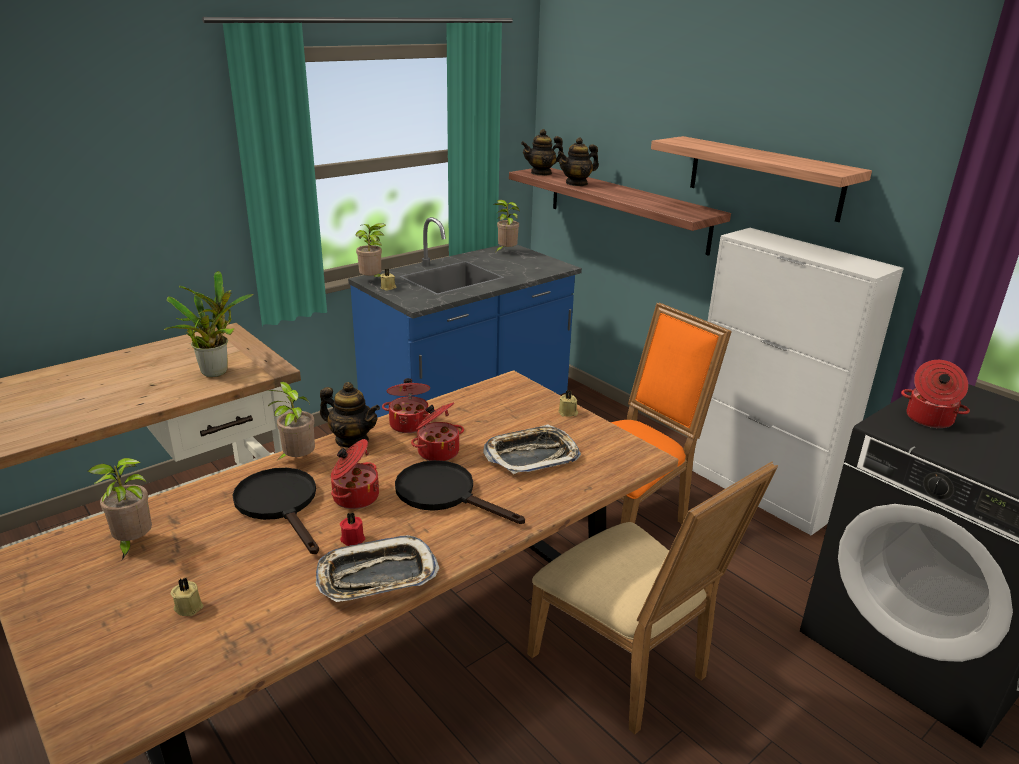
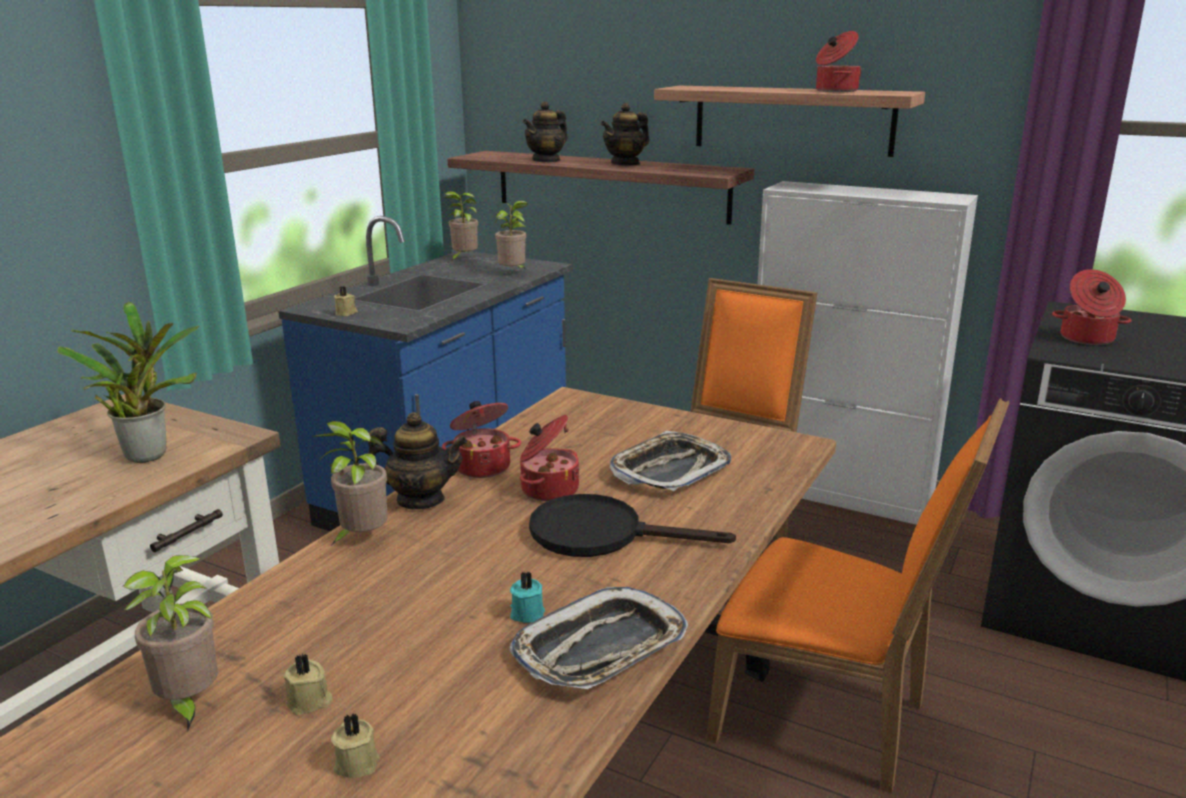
camera: 20 degrees left, 5 degrees down
(281, 505) = (385, 597): black frying pan -> none
(353, 539) = (526, 613): red candle -> turquoise candle
(354, 496) = (483, 563): cooking pot -> cooking pot (835, 91)
(372, 280) = (316, 308): potted plant -> potted plant (514, 273)
(541, 173) = (490, 156): teapot -> teapot (625, 163)
(568, 413) = (670, 418): beige candle -> beige candle (310, 702)
(627, 668) = (832, 720): beige chair -> orange chair

